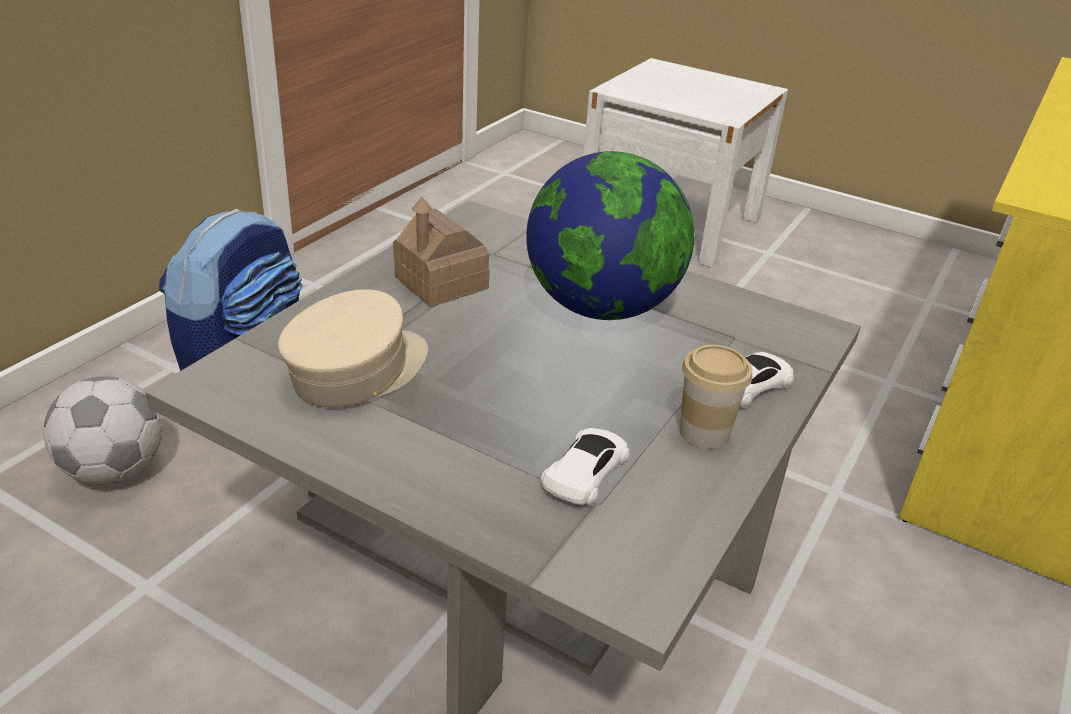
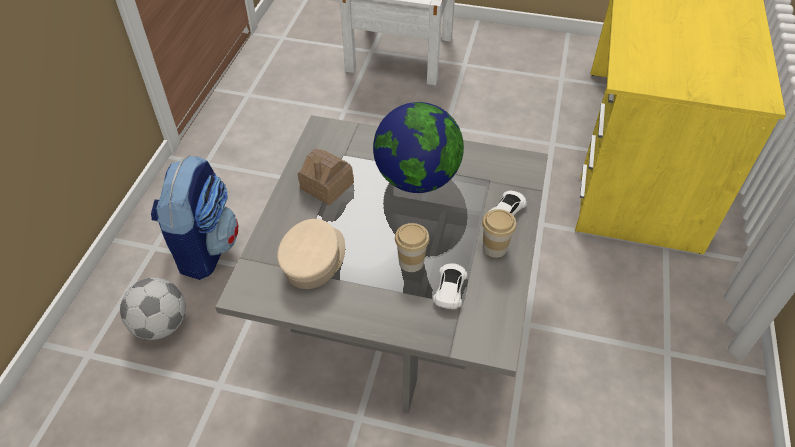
camera: 15 degrees left, 15 degrees up
(531, 415) = (411, 262): none -> cup

